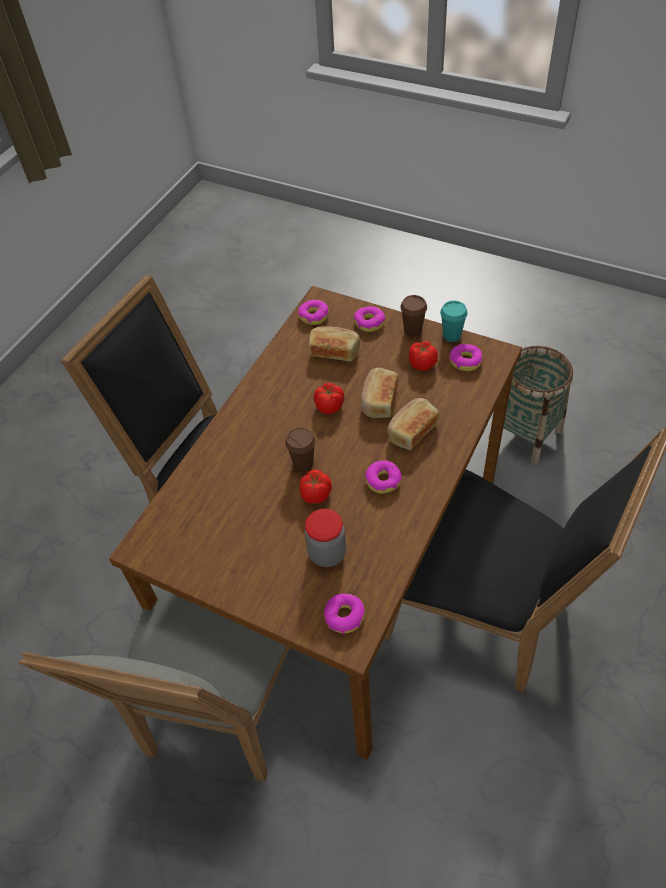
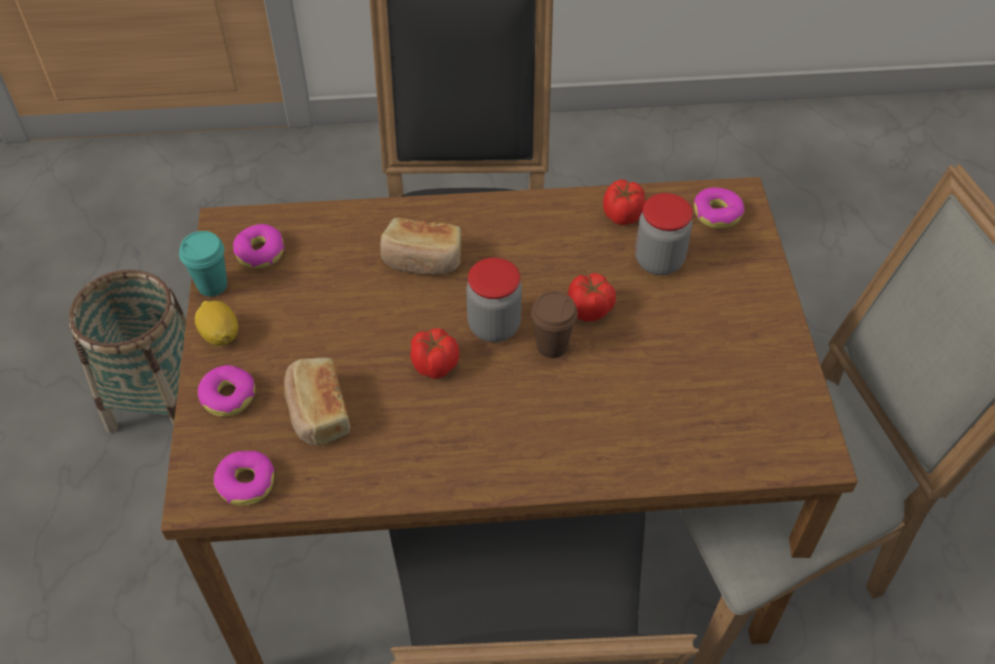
camera: 125 degrees left, 0 degrees up
(337, 443) = (494, 326): none -> jar
(378, 401) = (390, 314): bread -> none
(383, 480) = (520, 255): donut -> none
(413, 330) = (220, 335): brown cup -> lemon
(422, 363) = (290, 296): tomato -> tomato (622, 216)

